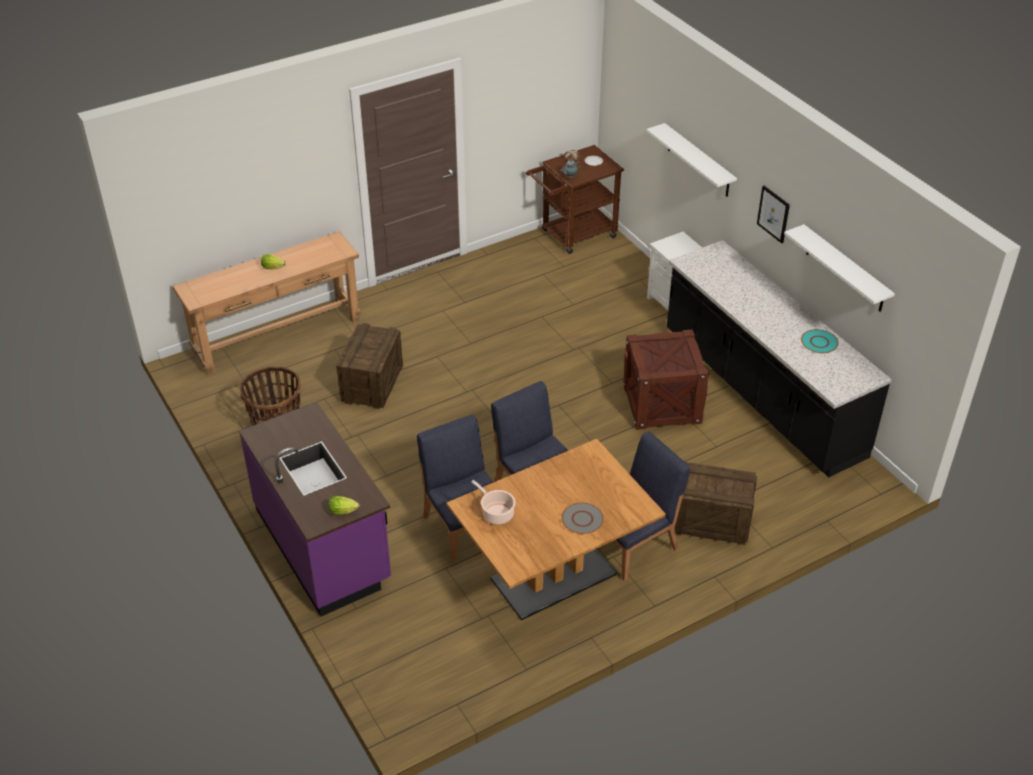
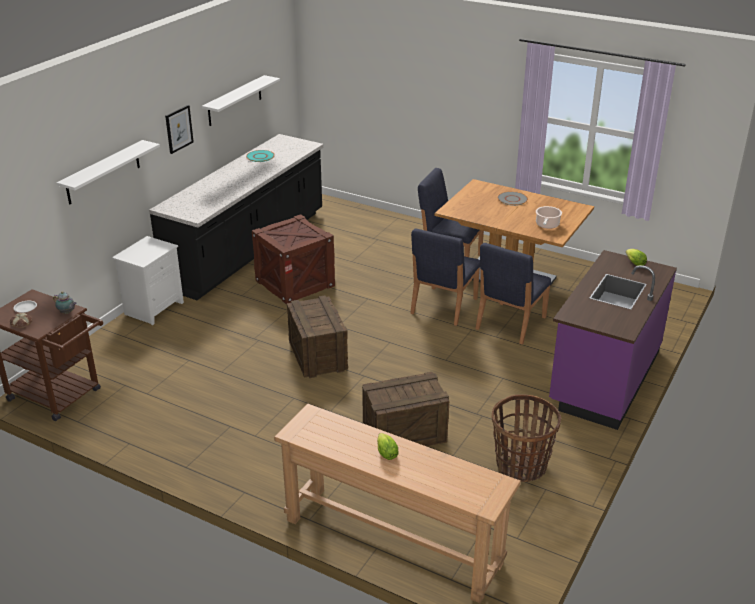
camera: 120 degrees left, 10 degrees down
(711, 521) = (397, 239): crate -> crate (317, 355)

